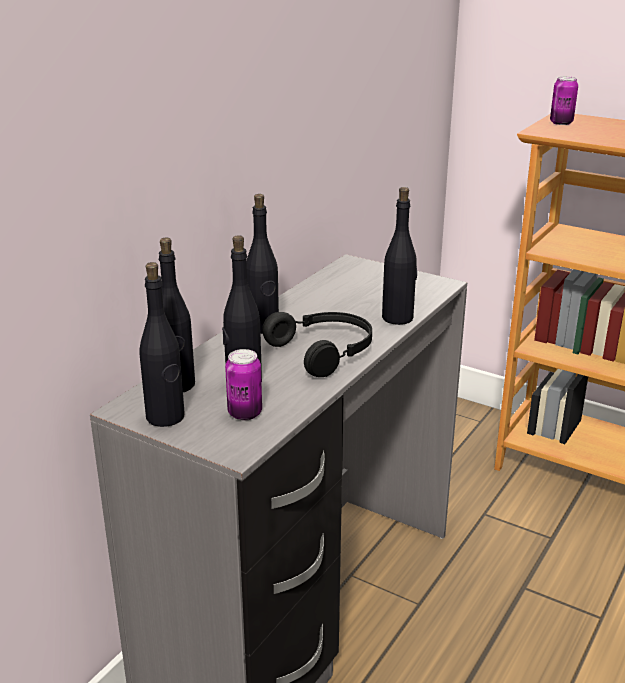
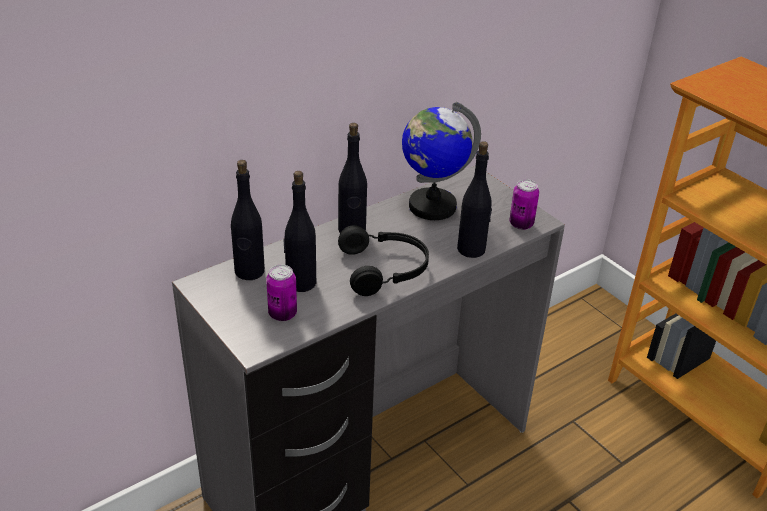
camera: 20 degrees right, 10 degrees up
(165, 417) = (222, 300): black bottle -> none
(329, 292) = (431, 206): none -> globe
(561, 123) = (730, 76): can -> can (521, 224)

